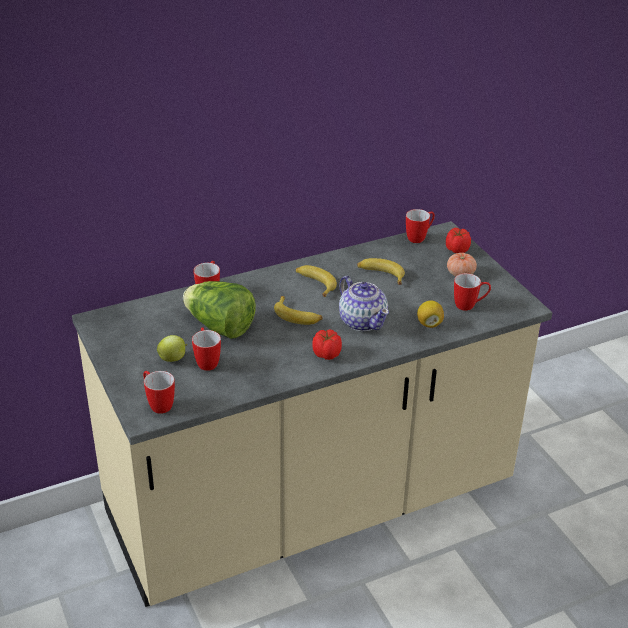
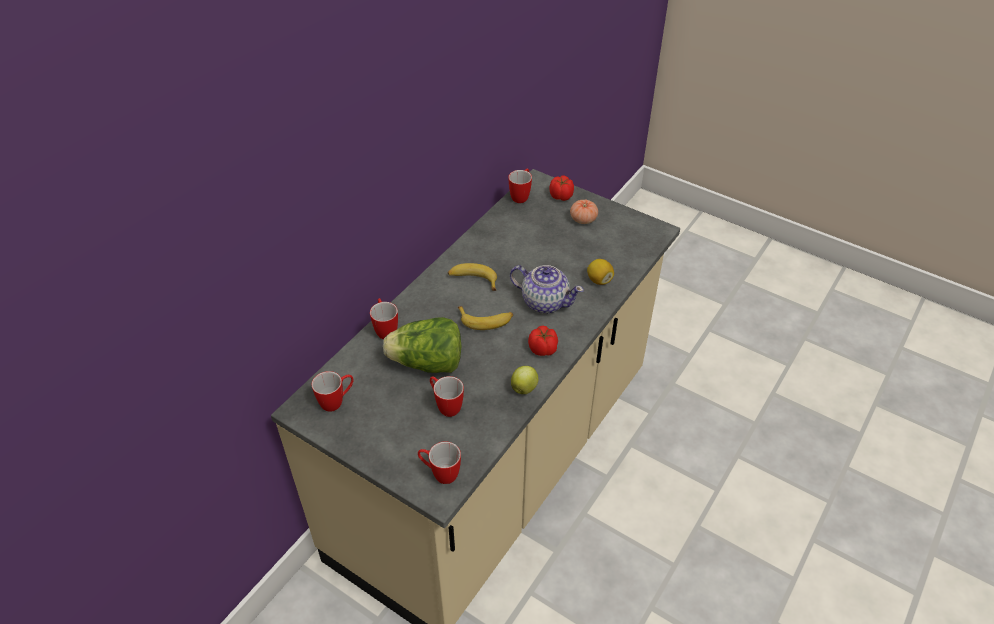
camera: 30 degrees left, 10 degrees up
(173, 359) = (412, 418): apple -> apple (524, 388)
(380, 275) = (520, 247): banana -> none
(470, 306) = (616, 248): mug -> mug (337, 401)

